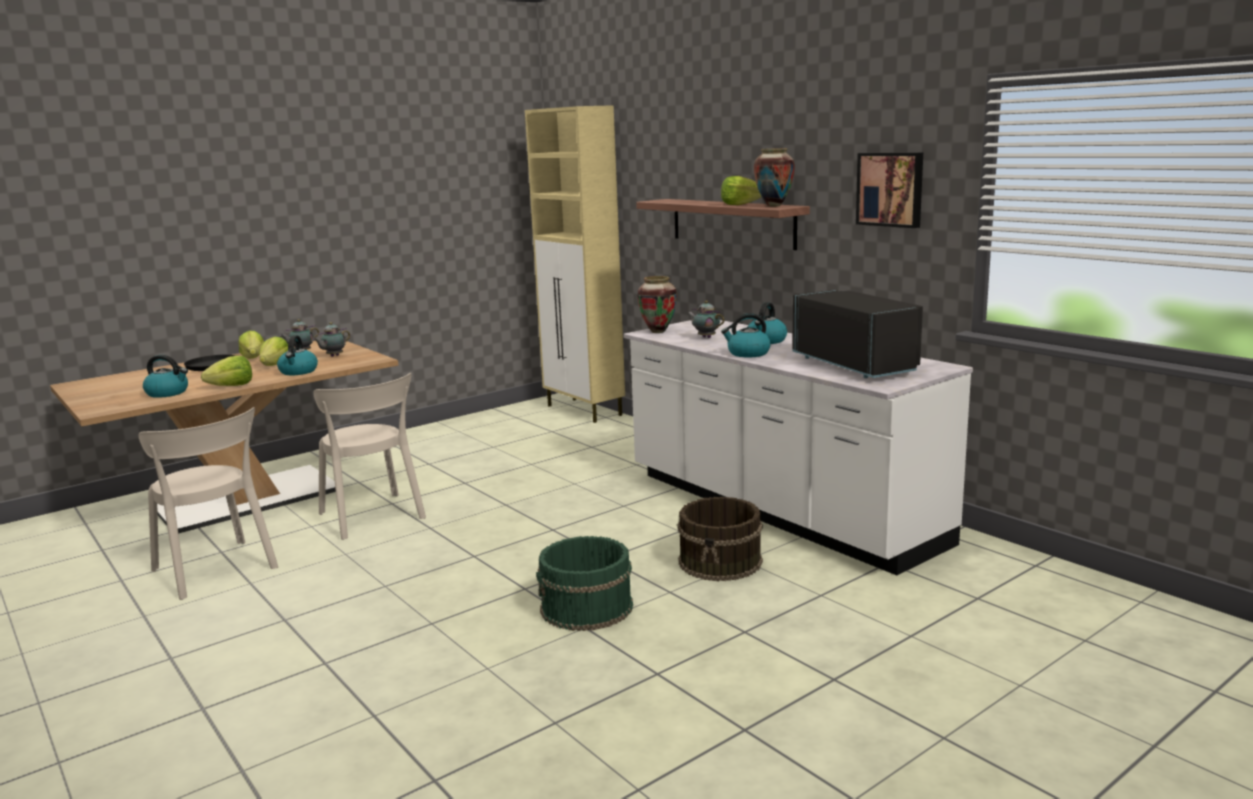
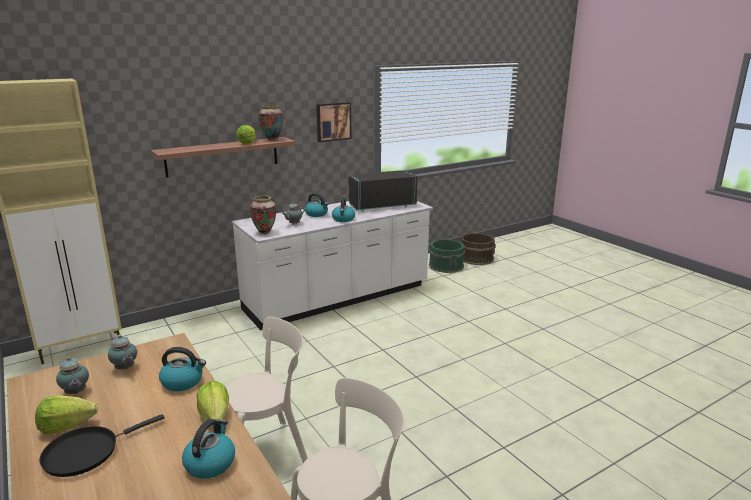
camera: 85 degrees left, 5 degrees up
(275, 365) = (132, 402): lettuce -> none
(587, 608) = (442, 358): green bucket -> green bucket (446, 266)
(721, 562) = (397, 319): brown bucket -> brown bucket (476, 258)

